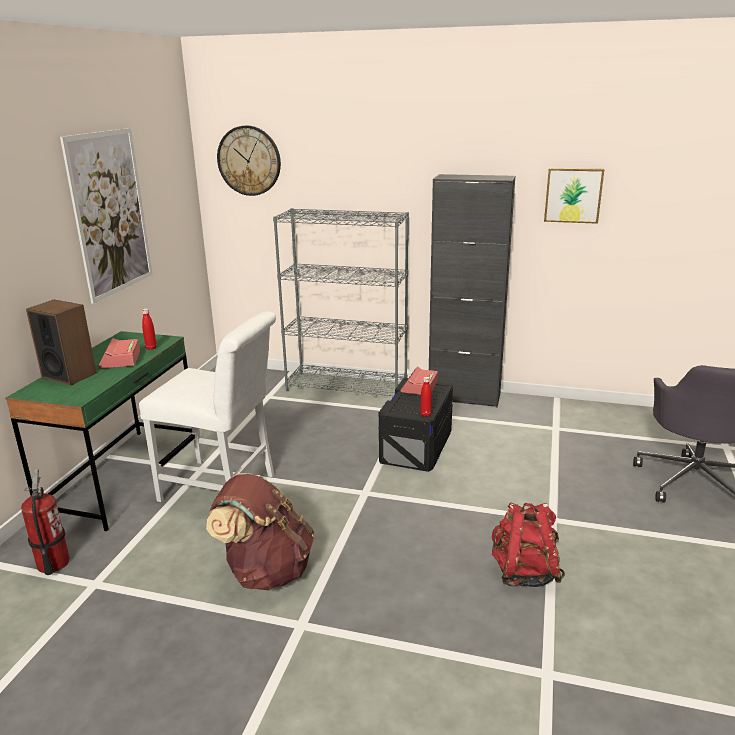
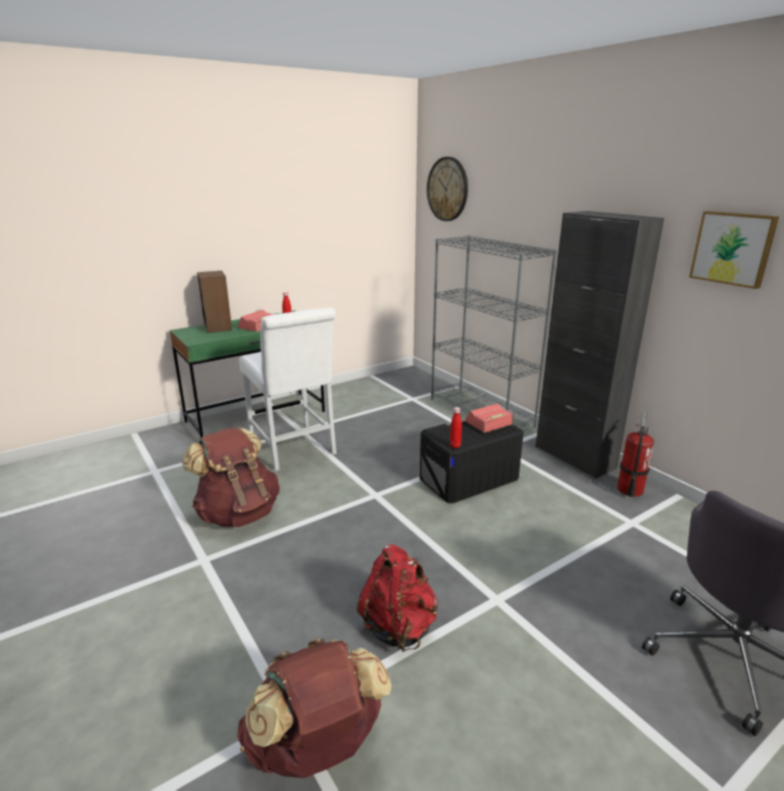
camera: 40 degrees right, 0 degrees up
(52, 563) = (156, 450): fire extinguisher -> fire extinguisher (629, 490)
(110, 213) = (301, 217): picture -> none
(588, 676) = (316, 747): none -> brown backpack

